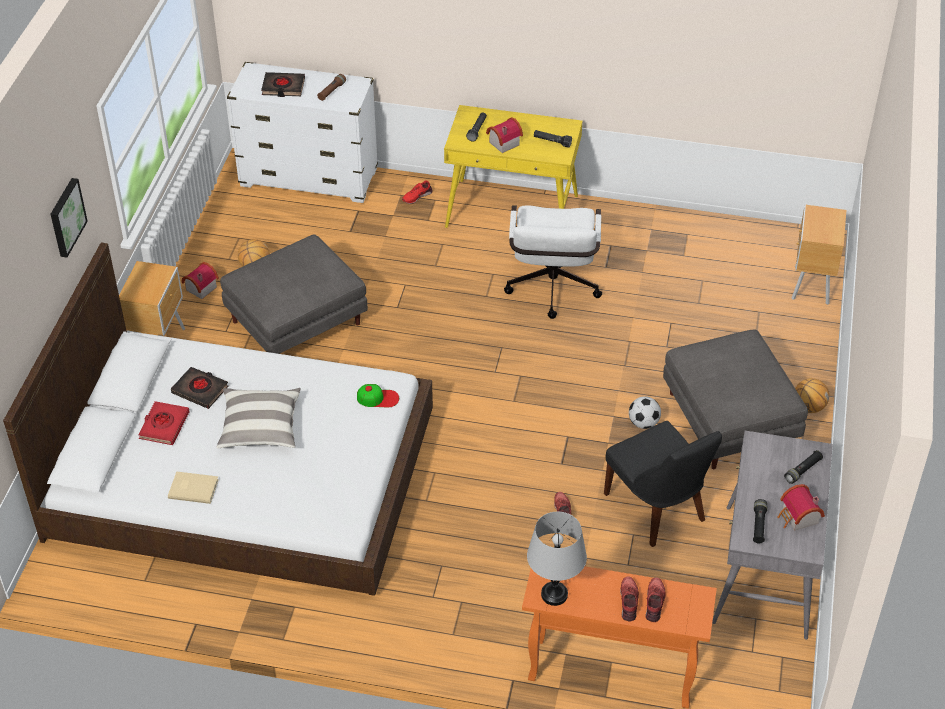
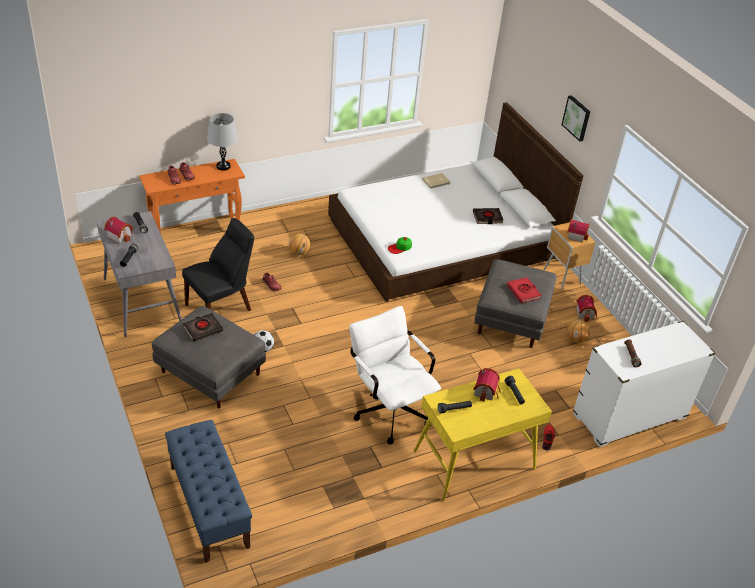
camera: 140 degrees right, 5 degrees down
(147, 279) = (576, 235): none -> toy house
(164, 426) = (482, 198): red book -> red book (523, 292)
(260, 427) = (439, 214): pillow -> none
(283, 87) = (663, 344): black book -> black book (203, 329)
(657, 510) = (221, 306): black chair -> black chair turned 120 degrees clockwise
(808, 407) = (163, 405): basketball -> basketball (299, 252)
(810, 286) = (209, 506): brown nightstand -> blue bench

